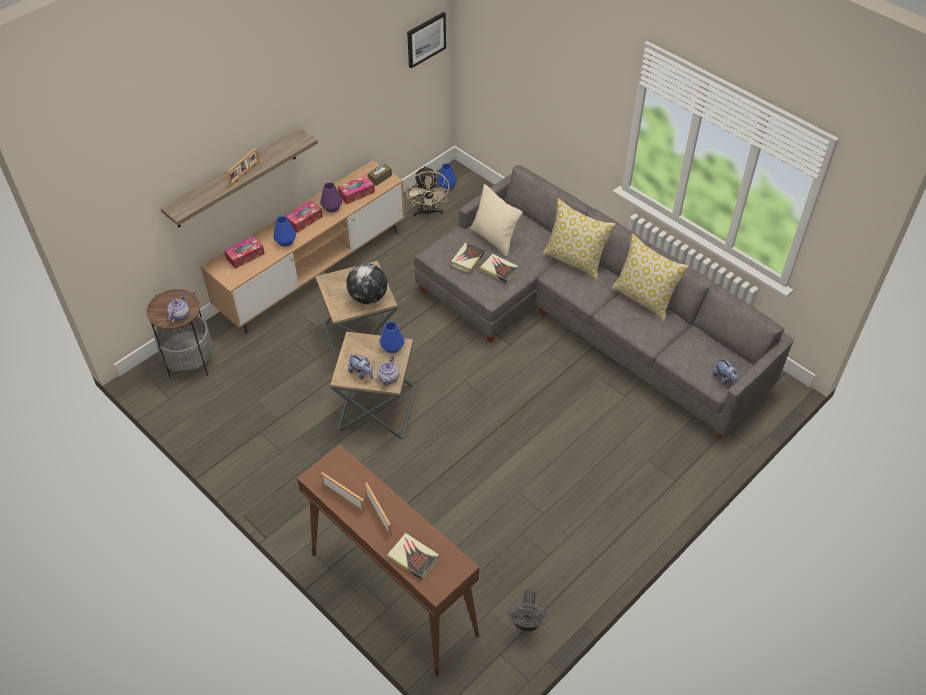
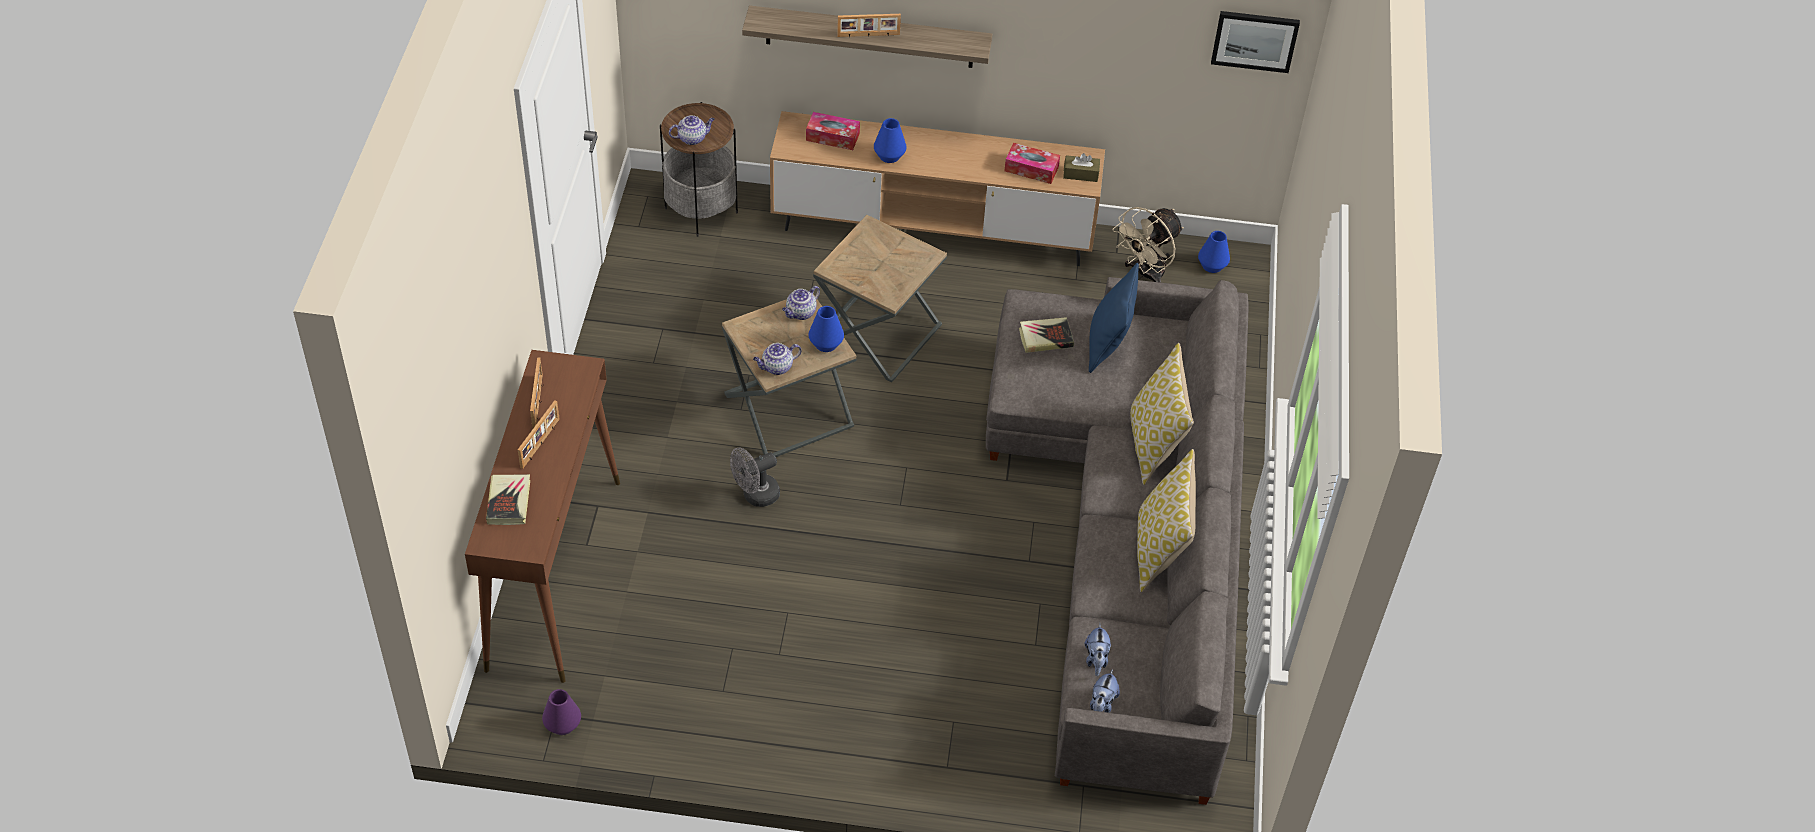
camera: 50 degrees right, 0 degrees up
(304, 220) = (939, 151): tissue box -> none
(331, 208) = (984, 162): purple vase -> purple vase (562, 724)
(359, 345) = (800, 313): none -> teapot
(361, 373) = (762, 340): plush toy -> plush toy (1096, 659)
(368, 297) = (879, 279): globe -> none
(494, 239) = (1108, 344): beige pillow -> blue pillow
(499, 270) = (1058, 378): book -> none
(526, 623) = (614, 719): grey fan -> grey fan (755, 496)

